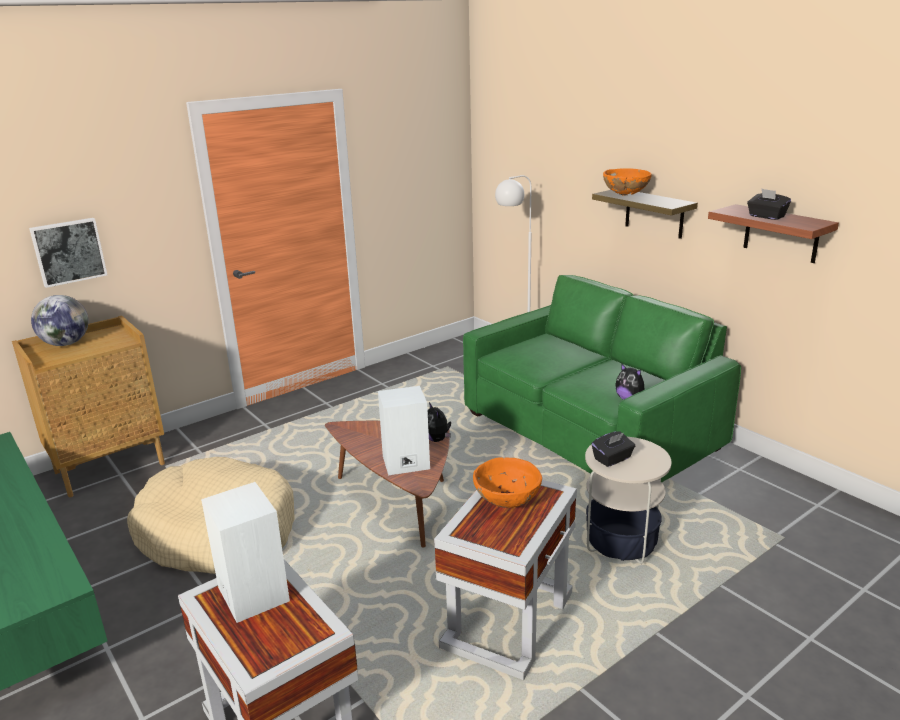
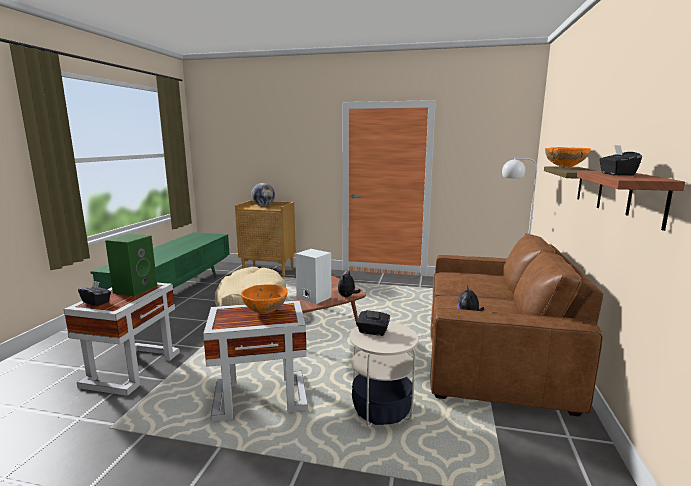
camera: 50 degrees right, 10 degrees down
(68, 251) = (278, 166): picture -> none
(251, 593) = (135, 289): white speaker -> green speaker
(263, 648) = (96, 302): none -> black tissue box
(591, 430) = (493, 354): green sofa -> brown sofa

